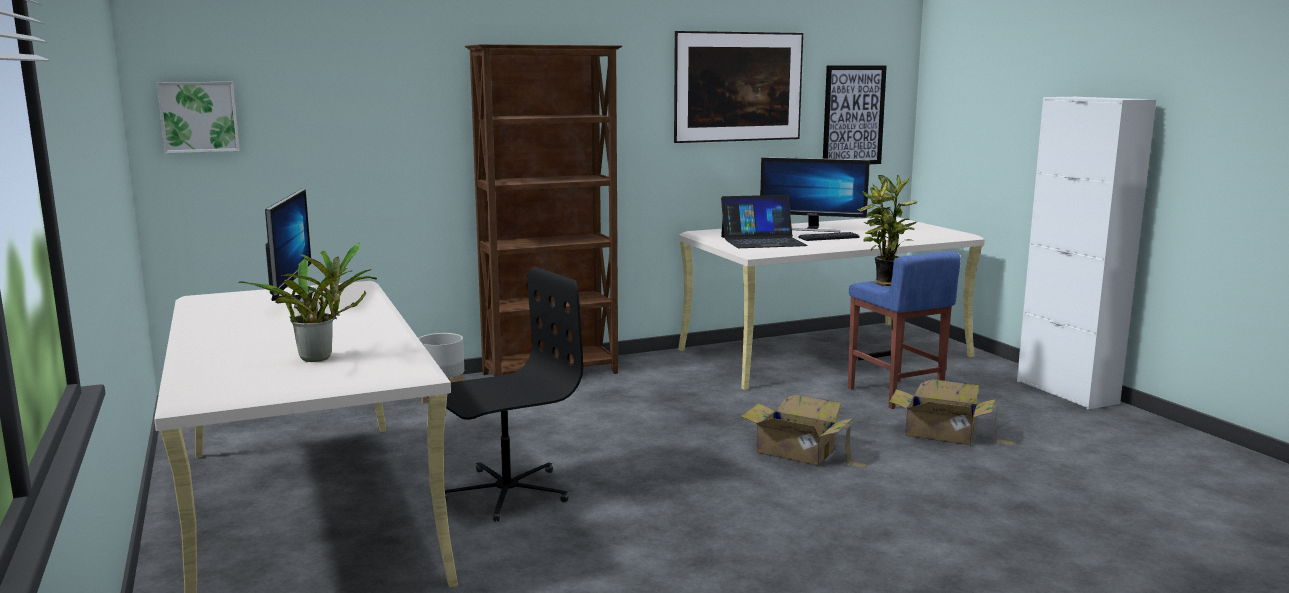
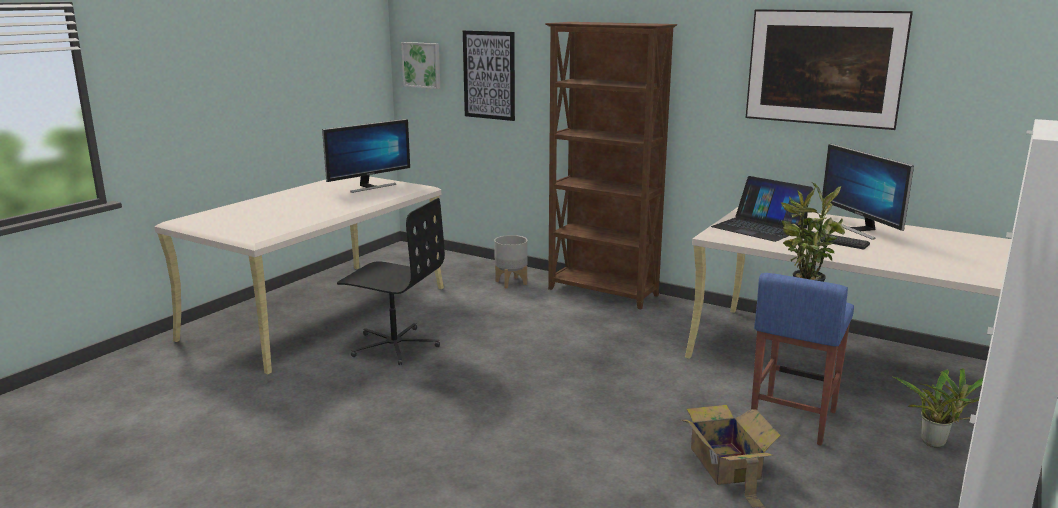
camera: 55 degrees right, 5 degrees up
(321, 357) = (260, 220): potted plant -> potted plant (937, 444)
(798, 453) = (583, 413): cardboard box -> none
(853, 115) = (982, 111): picture -> picture (489, 75)

